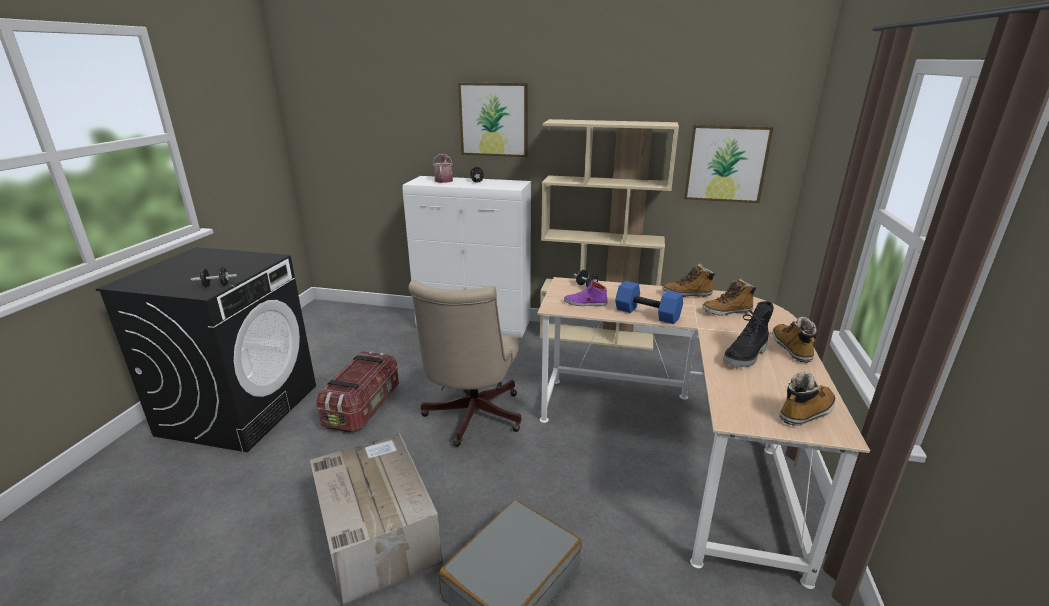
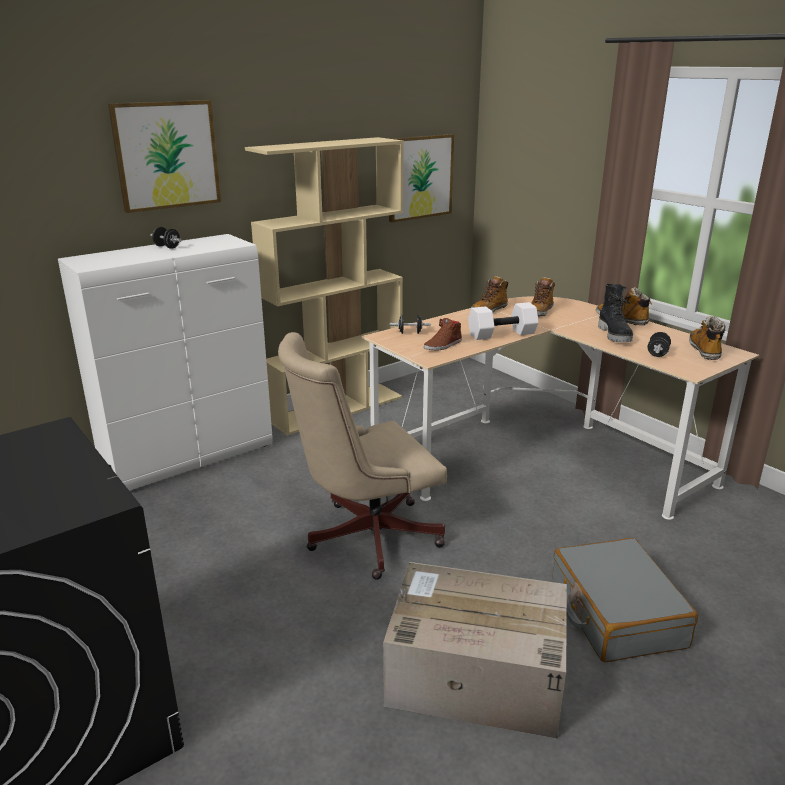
camera: 50 degrees left, 0 degrees up
(216, 286) = (94, 488): black dumbbell -> black dumbbell (657, 353)
(364, 407) = (231, 603): storage box -> none
(444, 180) = (118, 255): watering can -> none
(471, 418) = (365, 537): beige office chair -> beige office chair turned 105 degrees clockwise
(585, 303) = (443, 345): purple shoe -> brown shoe
(648, 314) = (502, 334): blue dumbbell -> white dumbbell

